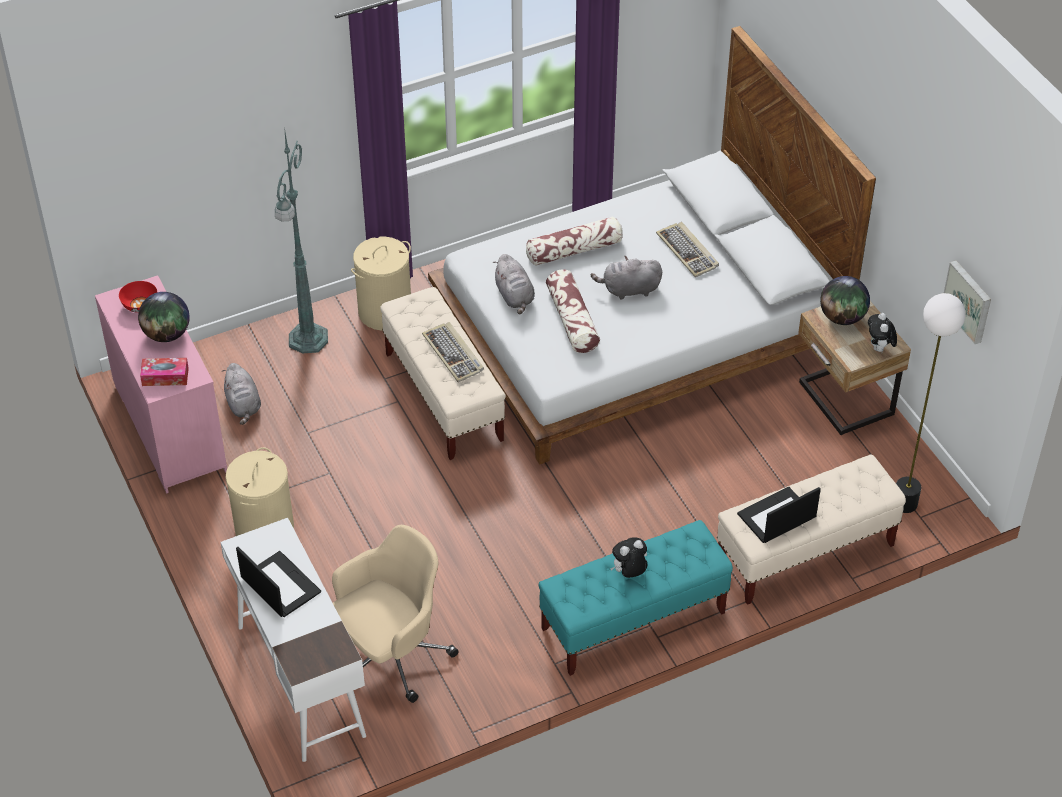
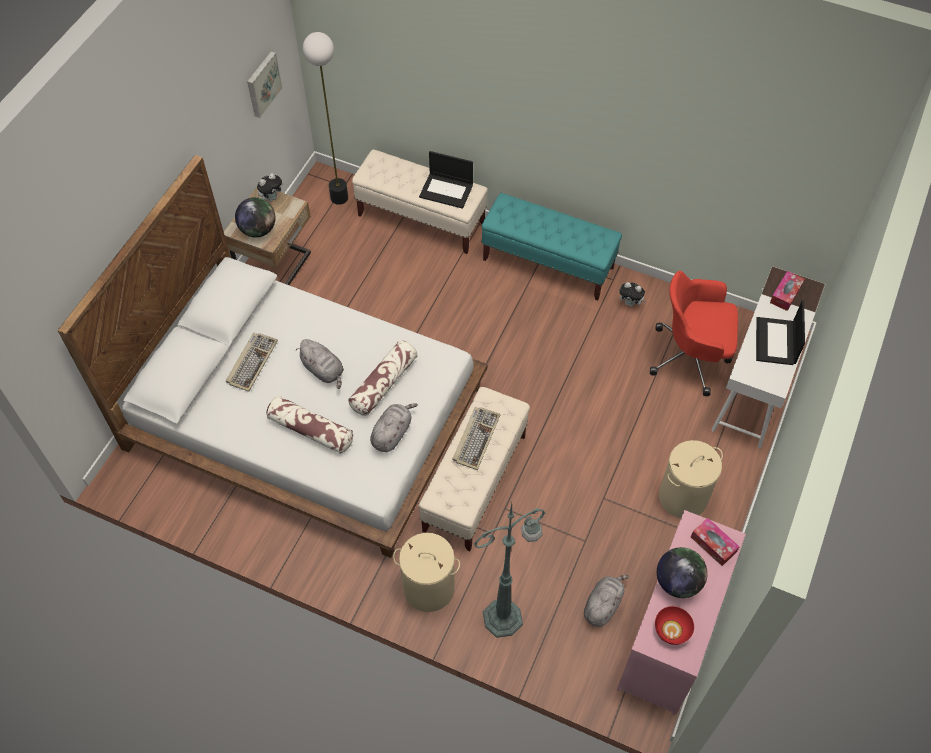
camera: 130 degrees left, 10 degrees up
(318, 640) = (785, 294): none -> tissue box
(390, 655) = (691, 357): beige office chair -> red office chair
(629, 573) = (556, 229): plush toy -> plush toy (630, 303)

